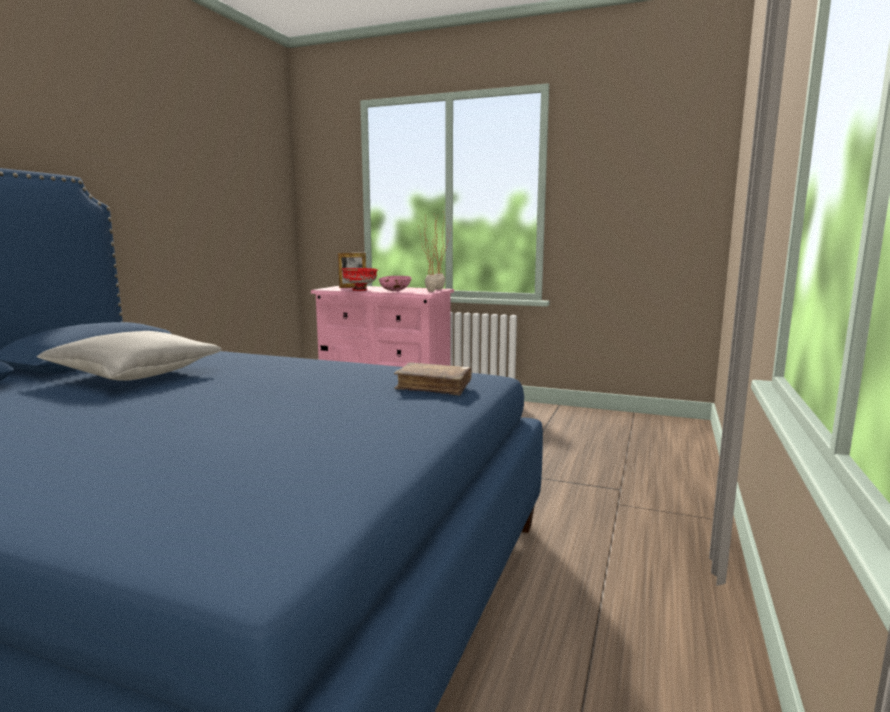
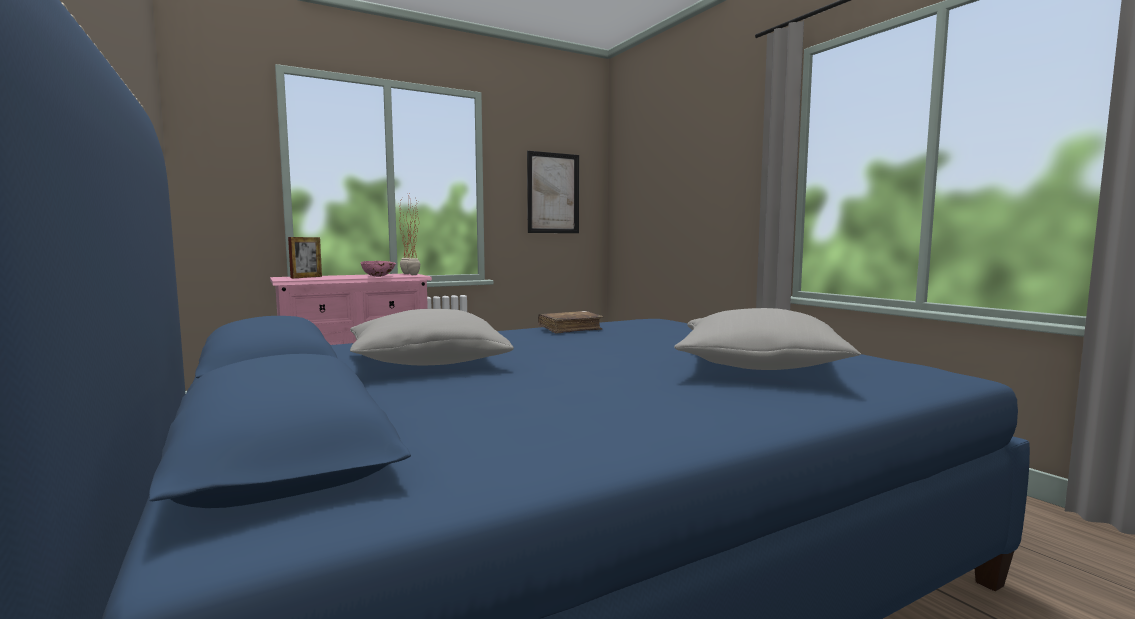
camera: 50 degrees left, 5 degrees down
(181, 455) = (758, 366): none -> grey pillow
(360, 290) = (335, 278): red bowl -> none
(434, 387) = (664, 325): brown book -> brown book (570, 329)
(640, 196) = (553, 193): none -> picture

